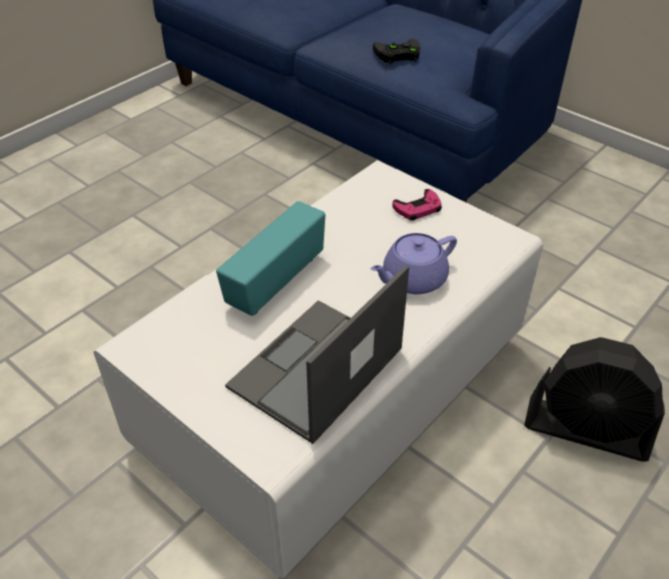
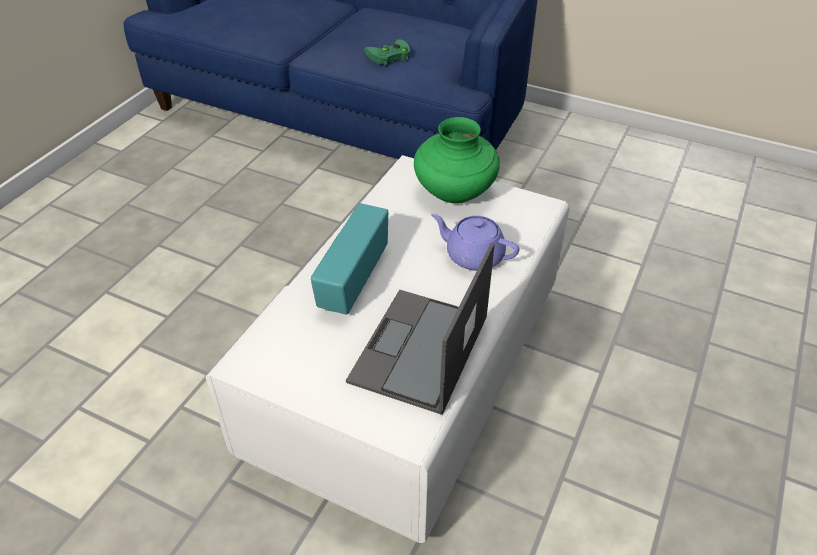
camera: 15 degrees left, 0 degrees up
(396, 55) = (388, 56): black game controller -> green game controller
(412, 279) = (473, 256): purple teapot -> purple teapot turned 75 degrees clockwise
(418, 209) = (454, 193): pink game controller -> green vase
(586, 430) = (630, 359): black fan -> none

